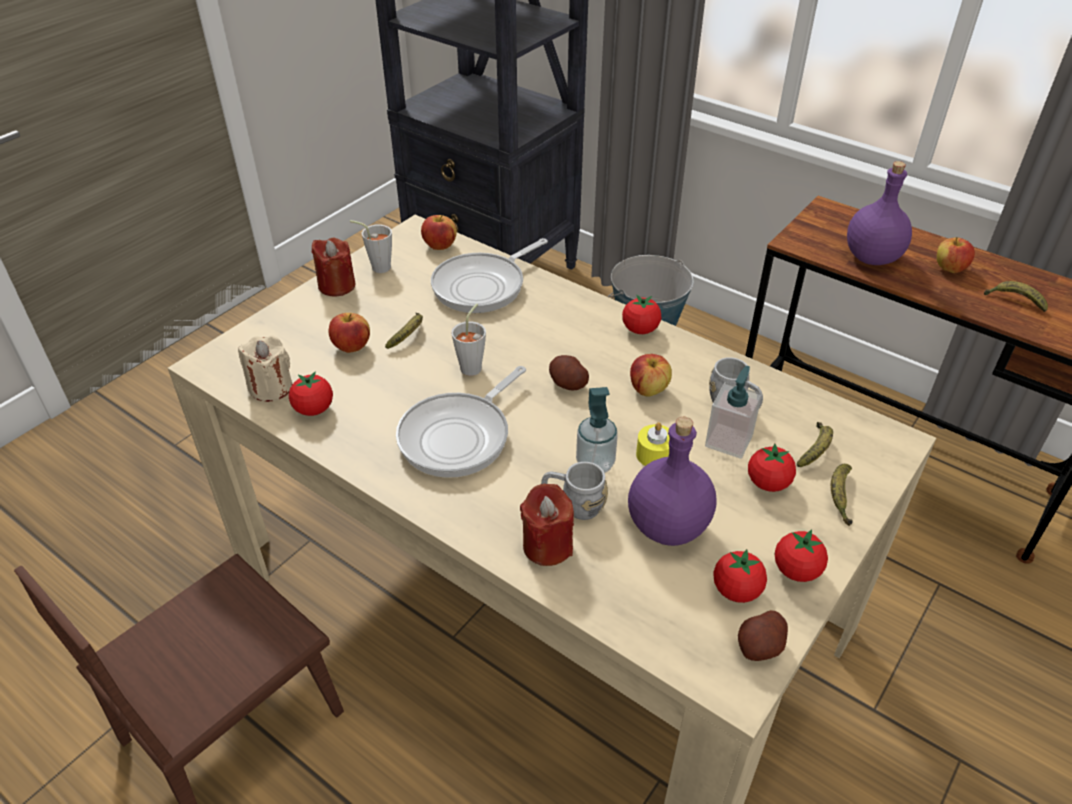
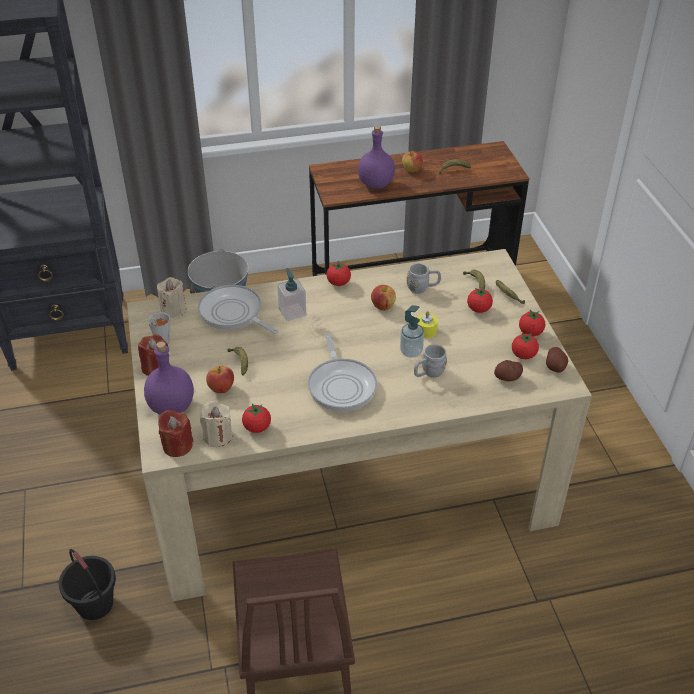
camera: 50 degrees left, 0 degrees up
(191, 506) = (94, 604): none -> black bucket
(440, 246) = (173, 309): apple -> beige candle
(473, 365) = (294, 352): grey cup -> none
(483, 286) = (233, 314): frying pan -> frying pan turned 135 degrees clockwise
(547, 546) = (443, 395): red candle -> red candle (177, 446)
(568, 383) = (347, 329): potato -> potato (507, 377)
(668, 527) = (472, 353): purple bottle -> purple bottle (172, 406)
(729, 440) = (442, 304): soap dispenser -> soap dispenser (292, 312)

